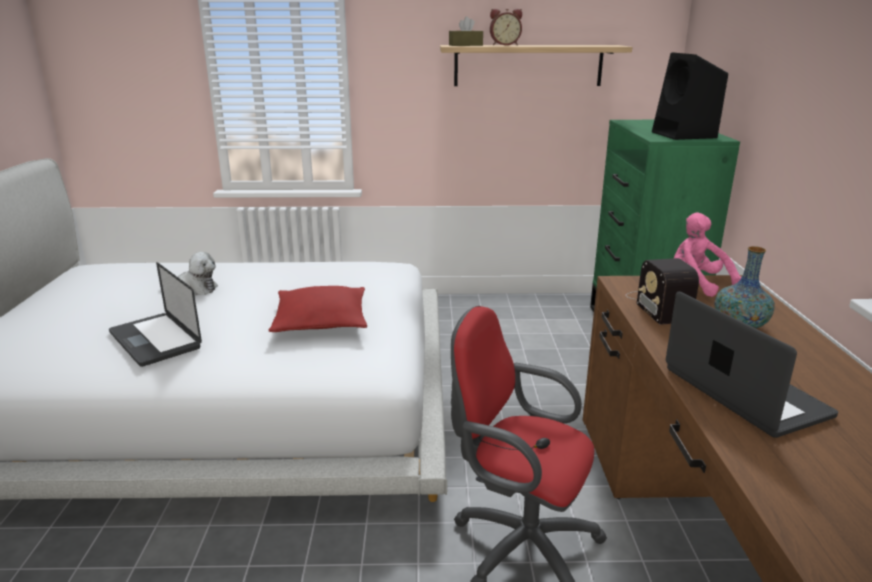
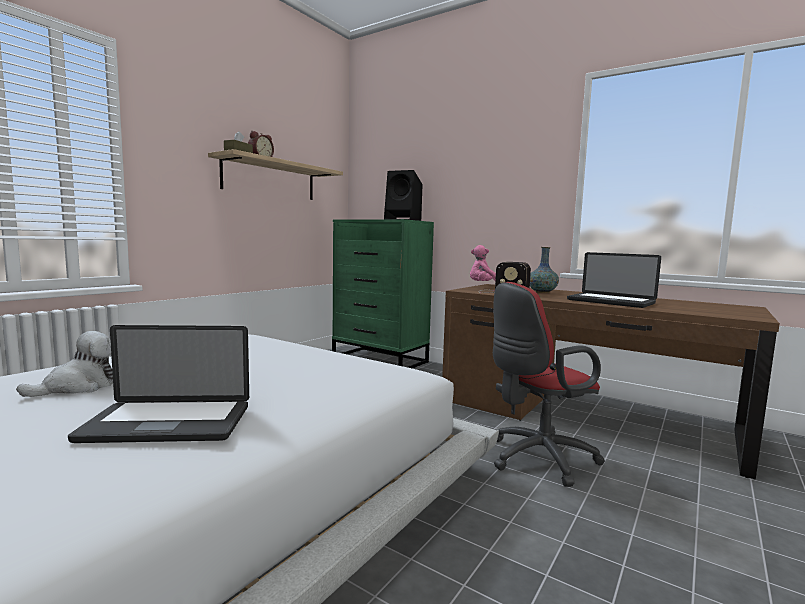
camera: 55 degrees left, 15 degrees down
(321, 321) = (297, 365): red pillow -> none
(744, 392) = (610, 302): laptop -> laptop turned 150 degrees counterclockwise

